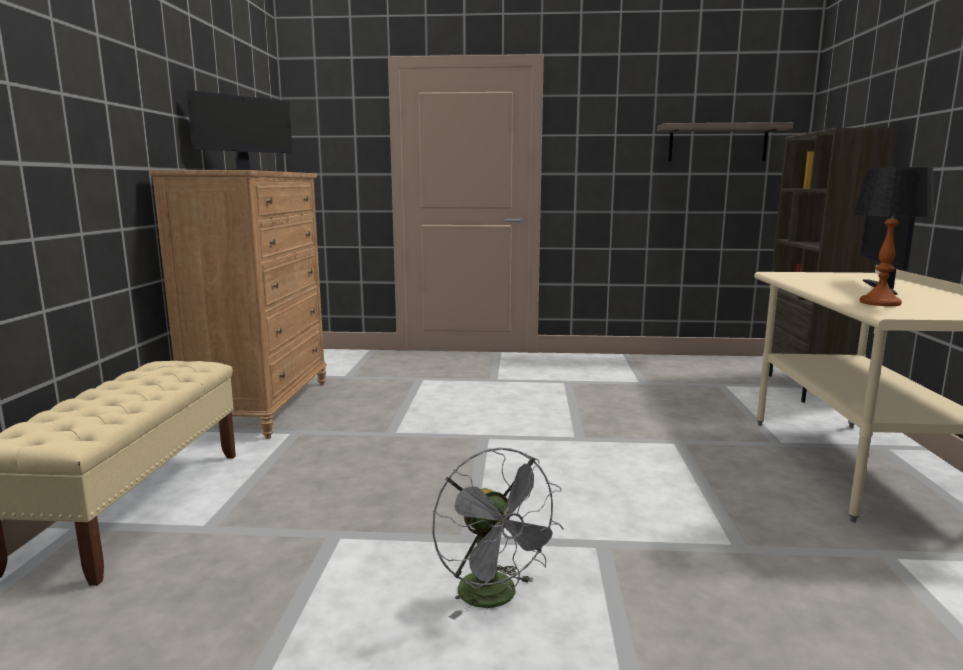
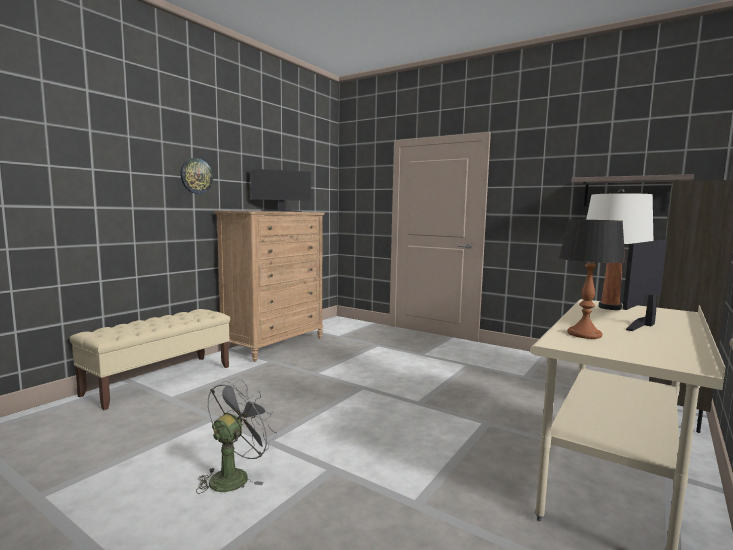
camera: 30 degrees right, 5 degrees down
(112, 98) = (196, 176): none -> wall clock
(496, 598) = (234, 476): grey fan -> grey fan turned 150 degrees counterclockwise
(809, 277) = (609, 307): none -> white table lamp

